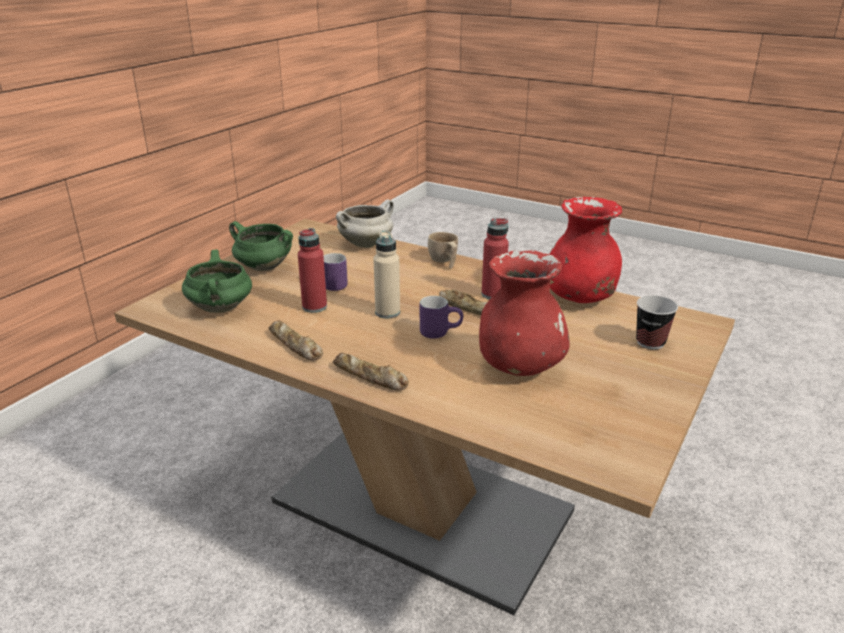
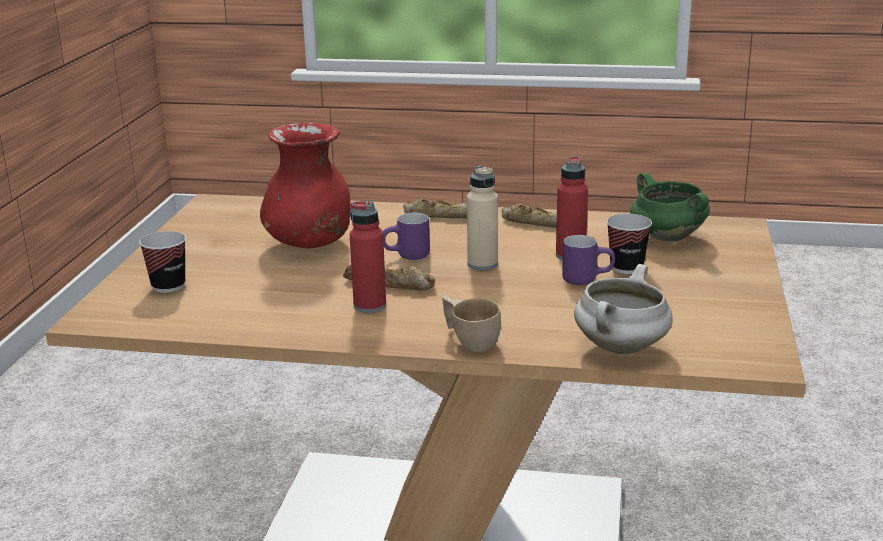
camera: 160 degrees right, 5 degrees down
(263, 267) = (706, 285): green cooking pot -> none
(290, 289) = (626, 267): none -> cup
(579, 298) = (252, 322): red vase -> none

